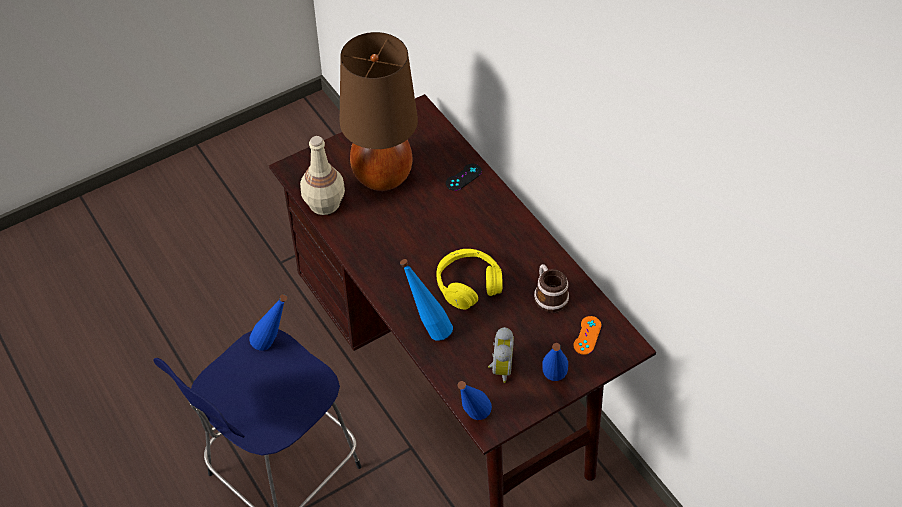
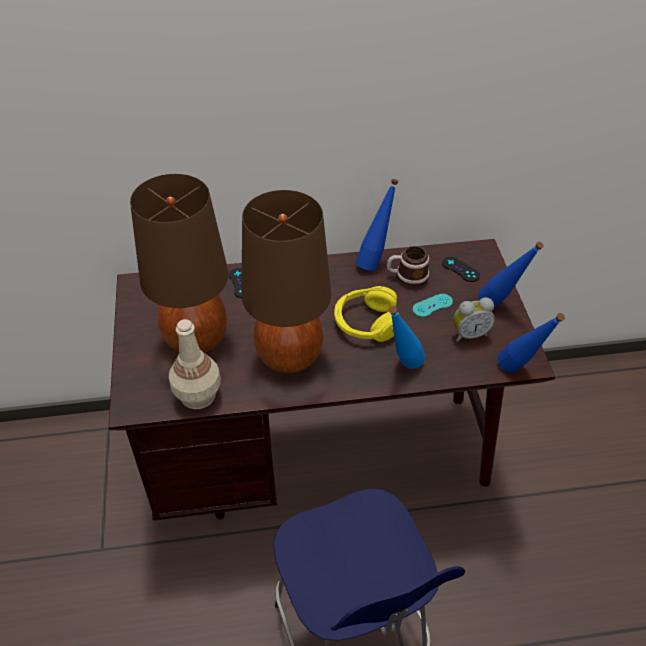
camera: 65 degrees left, 5 degrees down
(274, 346) = (307, 531): blue bottle -> blue bottle (375, 261)
(397, 245) = (290, 356): none -> brown table lamp
(499, 368) = (469, 334): alarm clock -> alarm clock turned 135 degrees clockwise
(521, 327) = (432, 305): none -> turquoise game controller
(587, 335) = (460, 269): orange game controller -> black game controller

